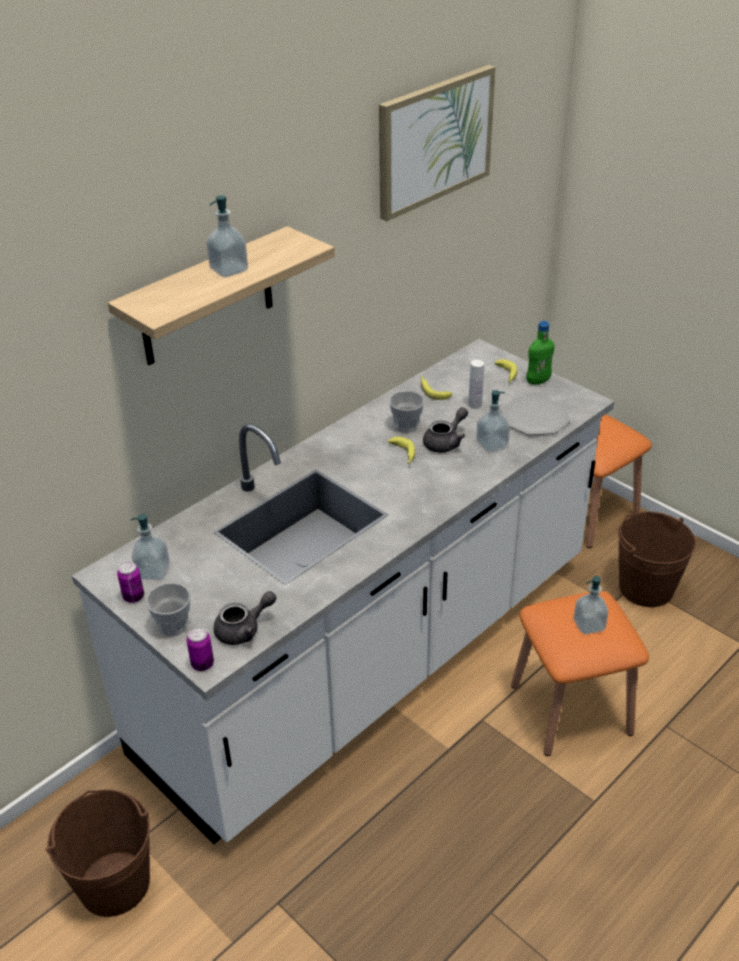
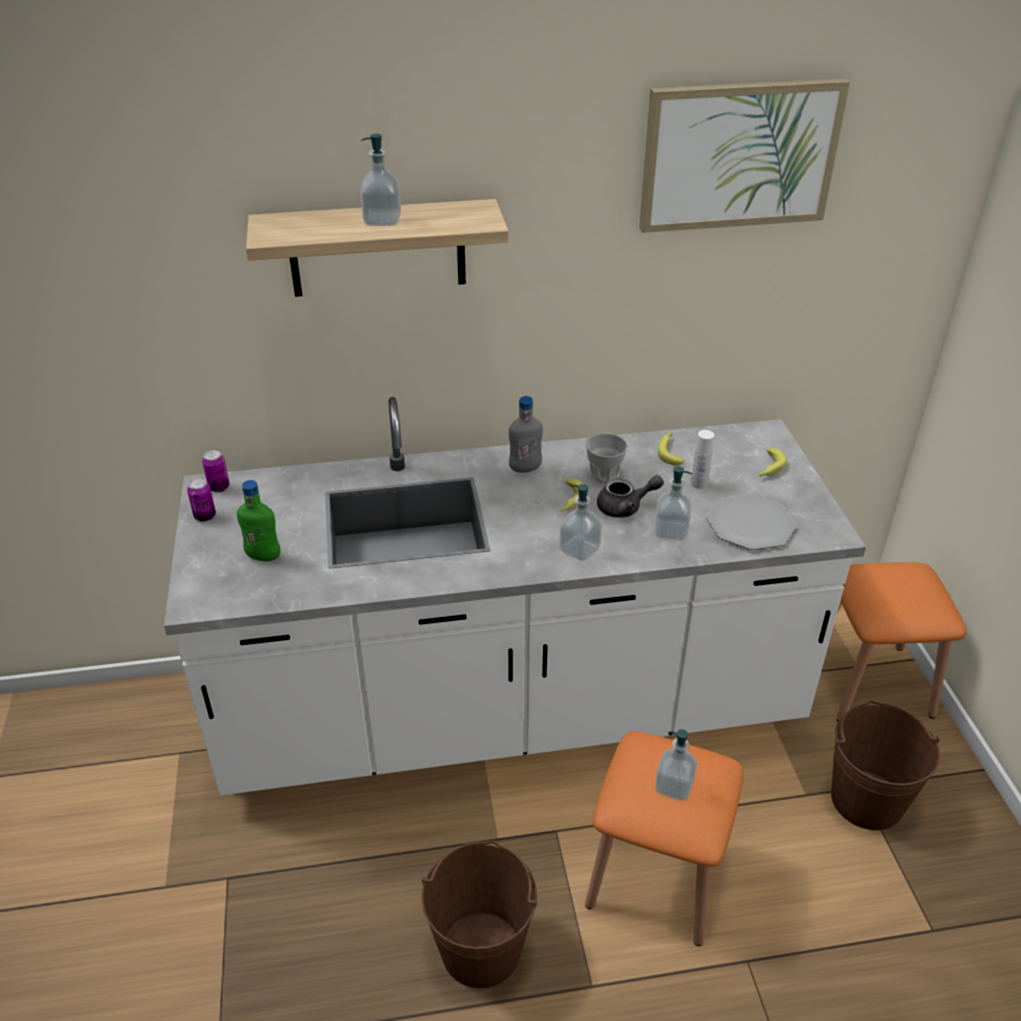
camera: 35 degrees right, 0 degrees up
(114, 883) = (132, 776): brown bucket -> brown bucket (481, 949)
(153, 571) = (242, 502): soap dispenser -> soap dispenser (579, 550)
(173, 625) = (205, 556): cup -> none
(202, 664) = (188, 601): can -> can (219, 487)
(244, 629) = (252, 589): grey teapot -> none
(346, 446) = (525, 468): none -> grey bottle
(538, 381) = (798, 488): green bottle -> green bottle (263, 556)

